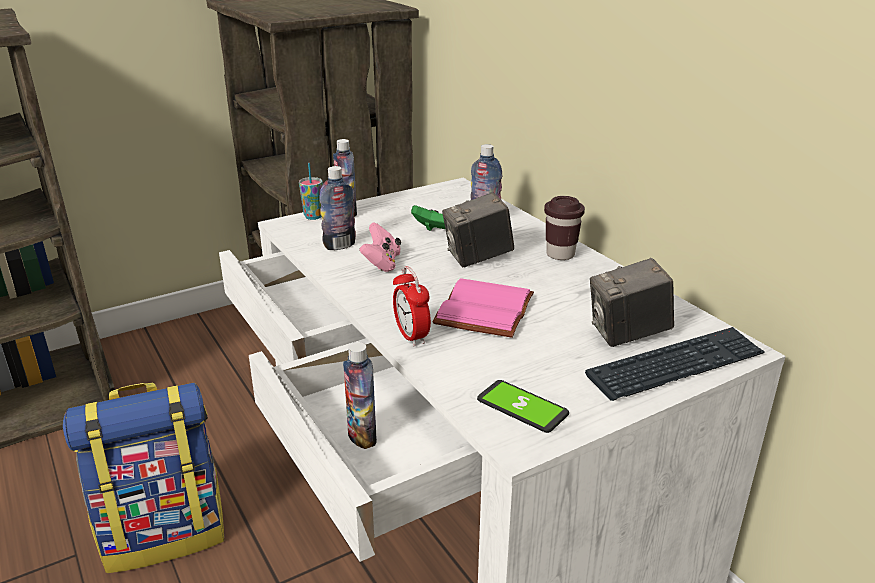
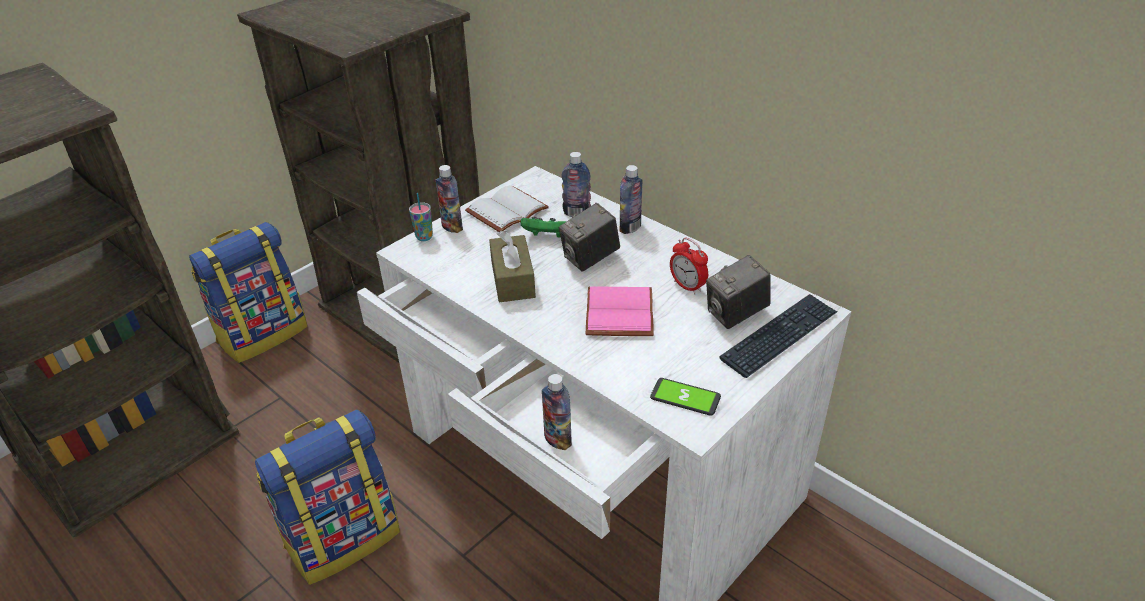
camera: 15 degrees left, 10 degrees up
(189, 328) = (263, 334): none -> backpack
(339, 245) = (466, 266): bottle -> bottle (630, 228)
(382, 263) = (513, 279): pink game controller -> brown tissue box
(411, 206) = (506, 210): none -> white book
(411, 336) = (574, 350): alarm clock -> alarm clock (687, 286)
(560, 254) = (655, 242): brown cup -> none

